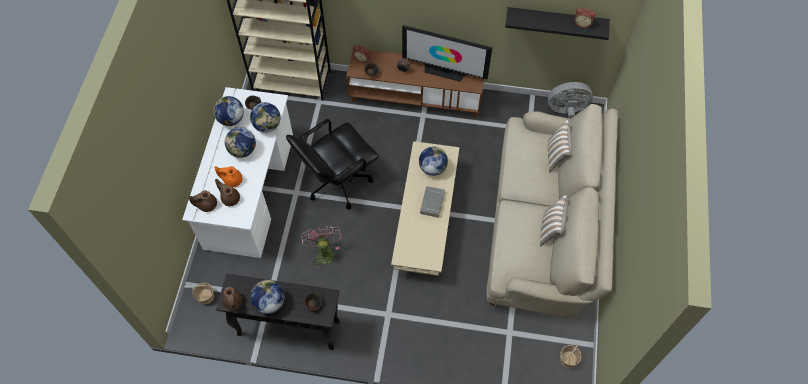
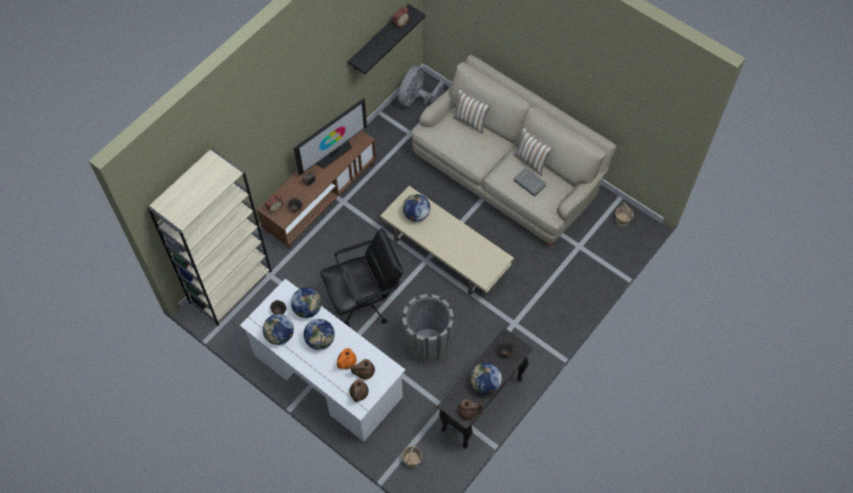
camera: 60 degrees left, 0 degrees up
(323, 252) = (427, 345): pink fan -> grey planter
(337, 181) = (365, 300): black office chair -> black office chair turned 105 degrees counterclockwise
(432, 203) = (448, 232): grey book -> grey book (529, 183)

